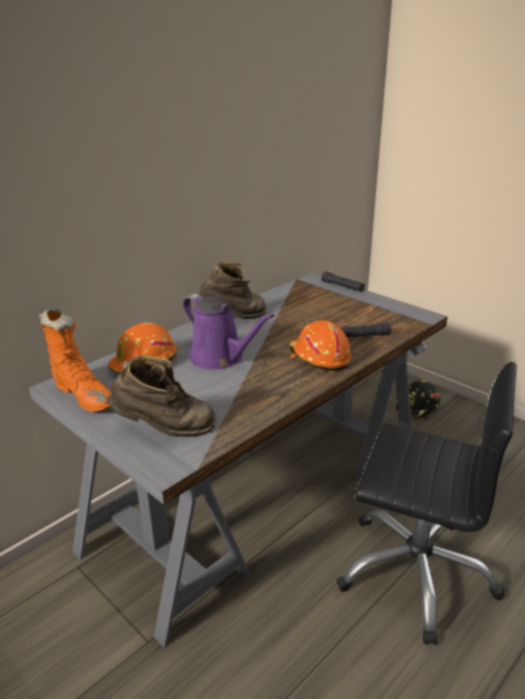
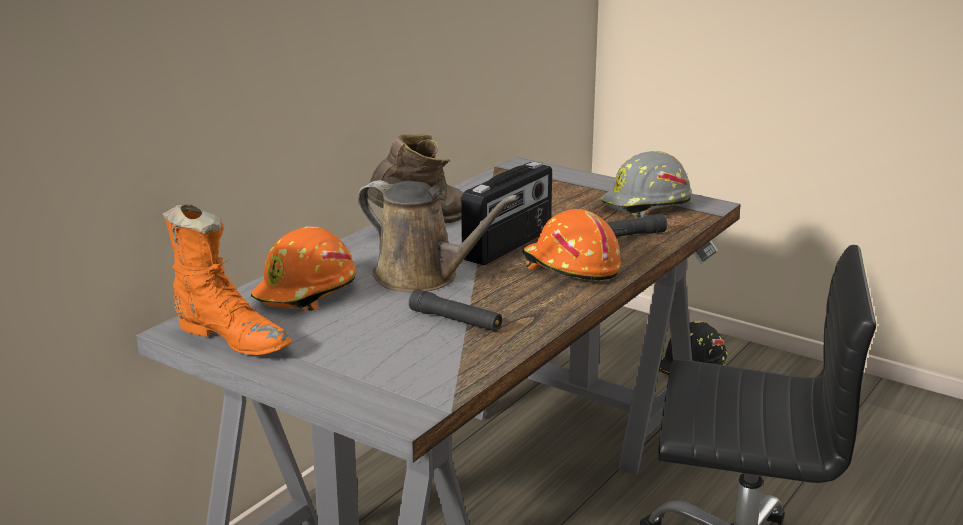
camera: 10 degrees left, 5 degrees down
(165, 430) = (381, 371): brown boot -> none
(220, 358) = (422, 277): purple watering can -> brown watering can
(284, 338) = (509, 245): none -> radio
(342, 286) = (571, 173): black flashlight -> black flashlight (455, 320)
(383, 313) = (646, 205): none -> grey hard hat

